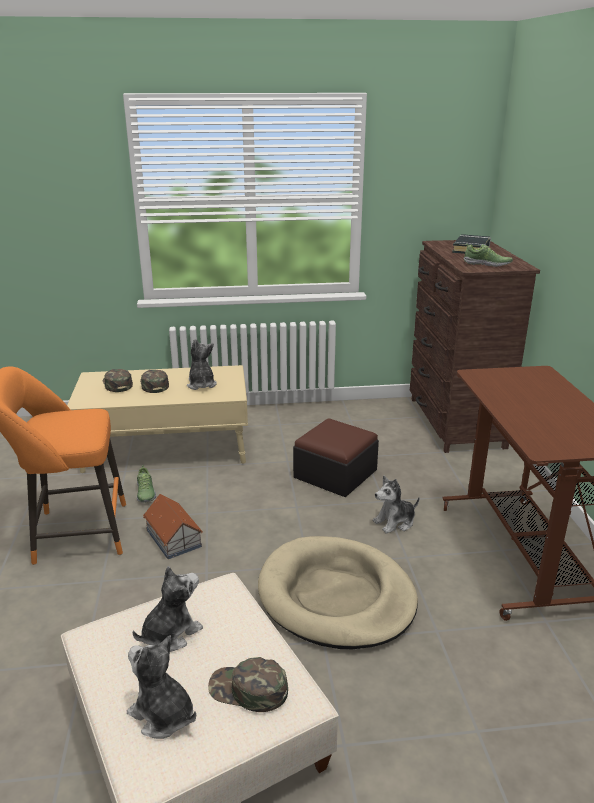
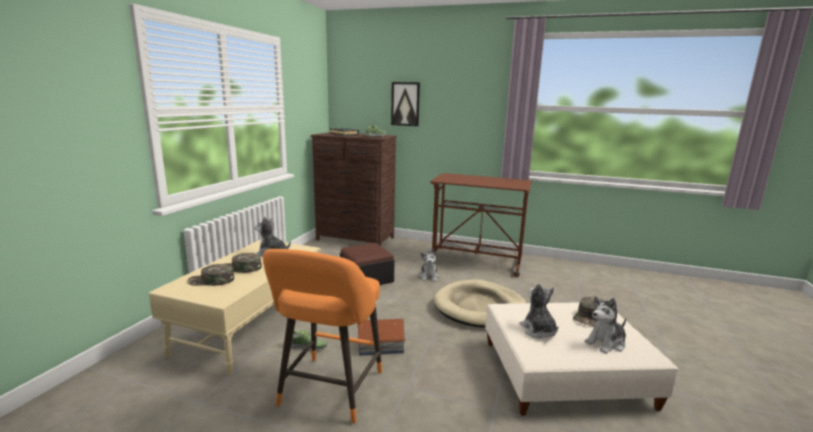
camera: 65 degrees left, 10 degrees down
(561, 212) = (405, 104): none -> picture

